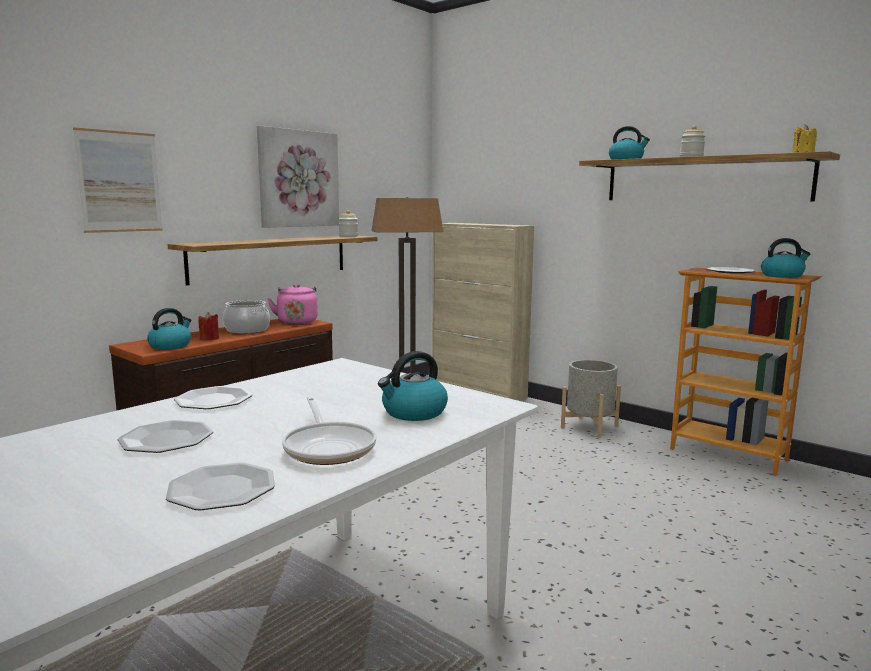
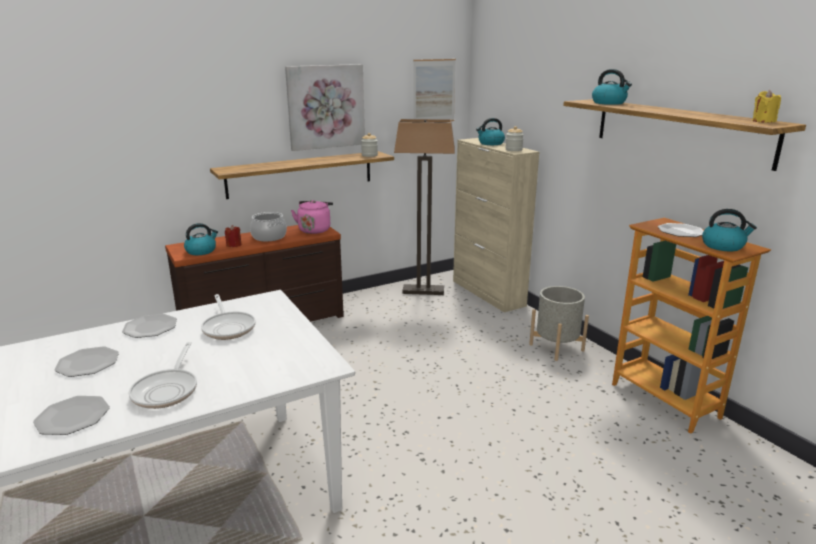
camera: 20 degrees right, 10 degrees up
(119, 182) = (169, 123): picture -> picture (434, 91)
(325, 390) = (228, 327): none -> frying pan
(413, 413) = (257, 364): kettle -> kettle (490, 143)
(691, 157) = (662, 110): jar -> jar (513, 150)

